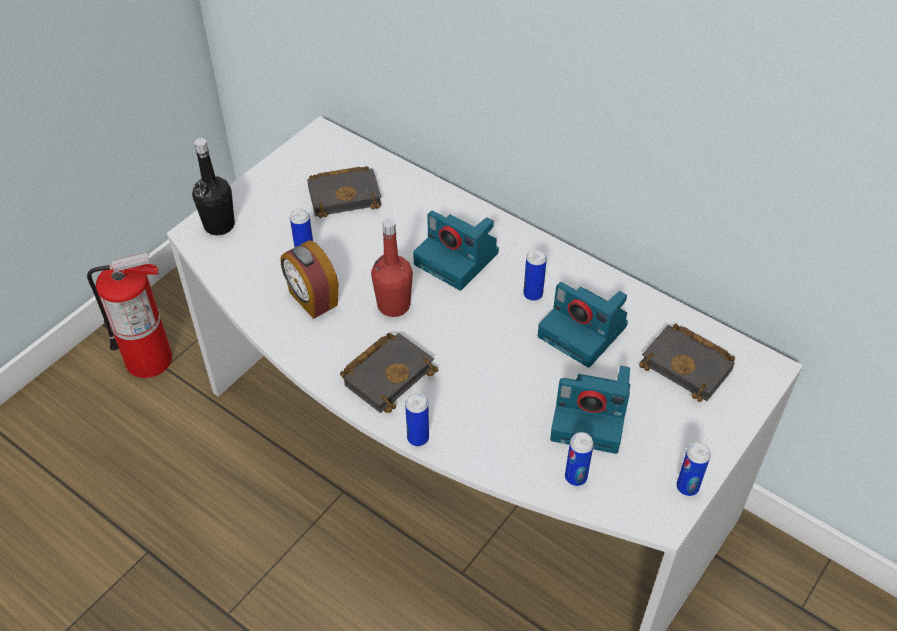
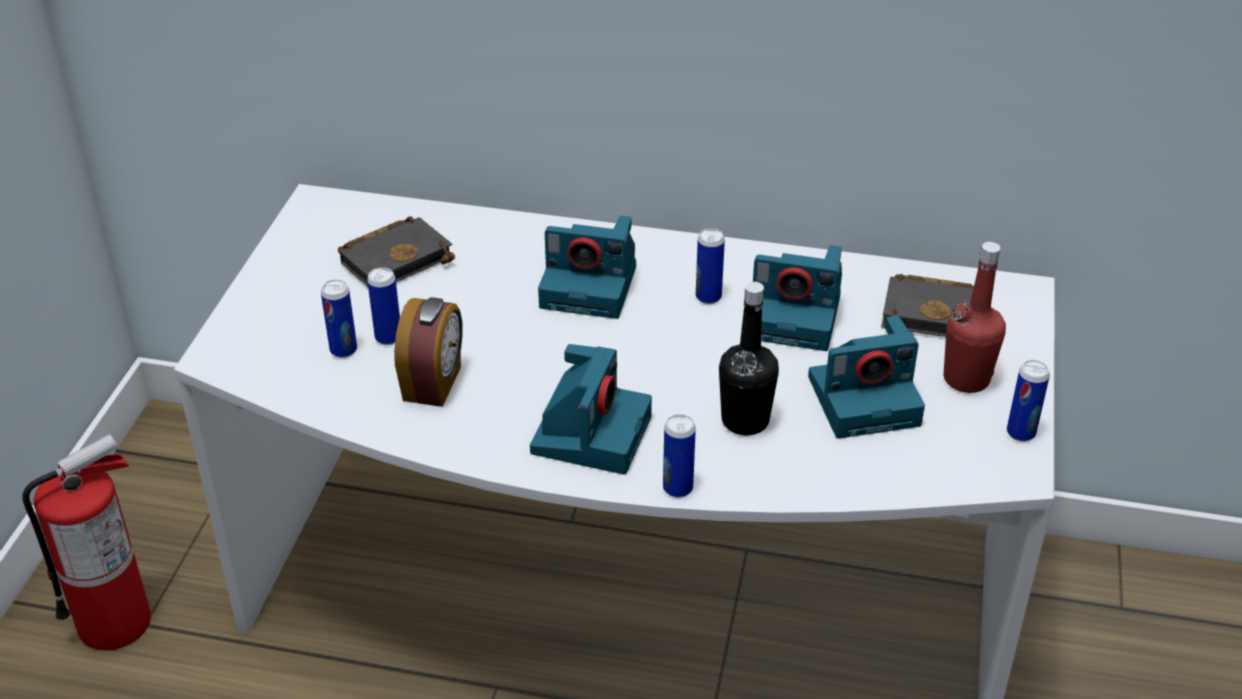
camera: 25 degrees left, 10 degrees down
(219, 225) = (245, 339): black bottle -> black bottle (745, 421)
(312, 299) = (434, 384): alarm clock -> alarm clock turned 105 degrees counterclockwise
(388, 373) = (591, 432): black book -> camera
(393, 305) = (545, 358): red bottle -> red bottle (966, 379)
(575, 477) = (892, 465): can -> can (343, 350)

